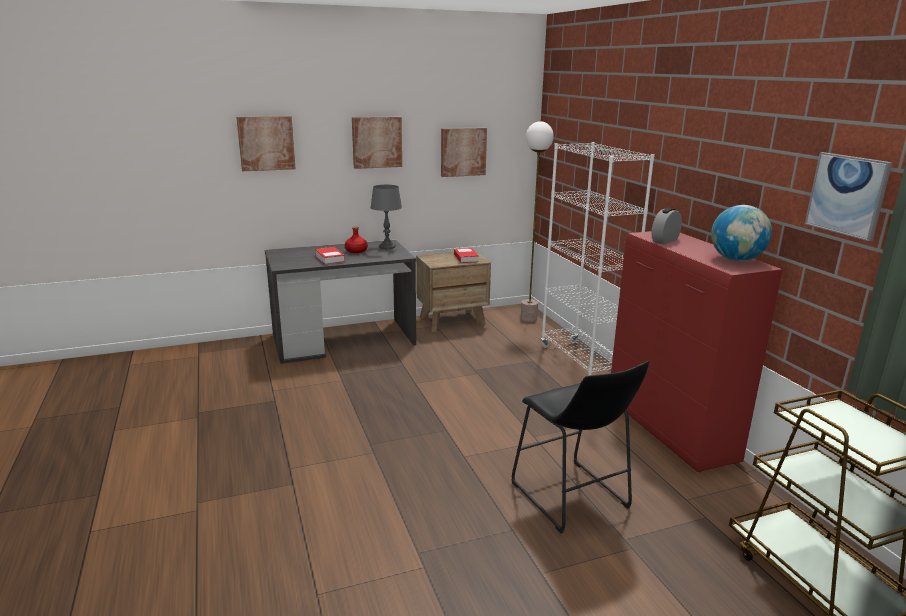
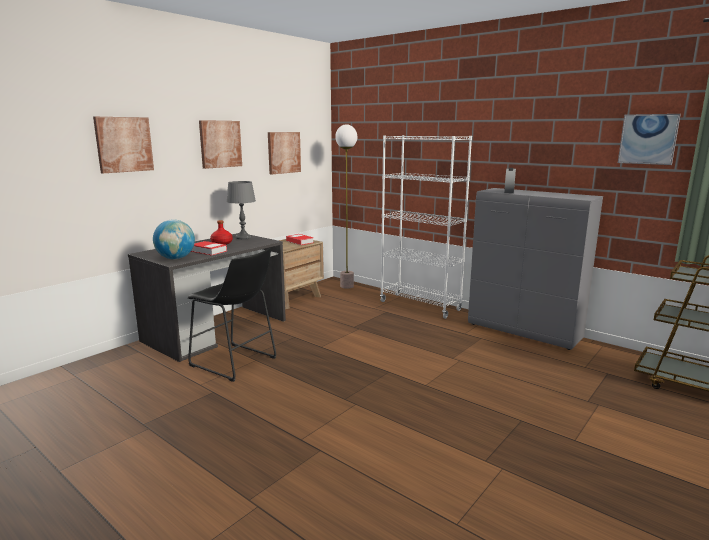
camera: 30 degrees left, 5 degrees down
(572, 499) = (528, 388): black stool -> black stool (236, 363)
(670, 431) = (524, 332): red cabinet -> grey cabinet
(736, 260) = (571, 195): globe -> globe (176, 258)

